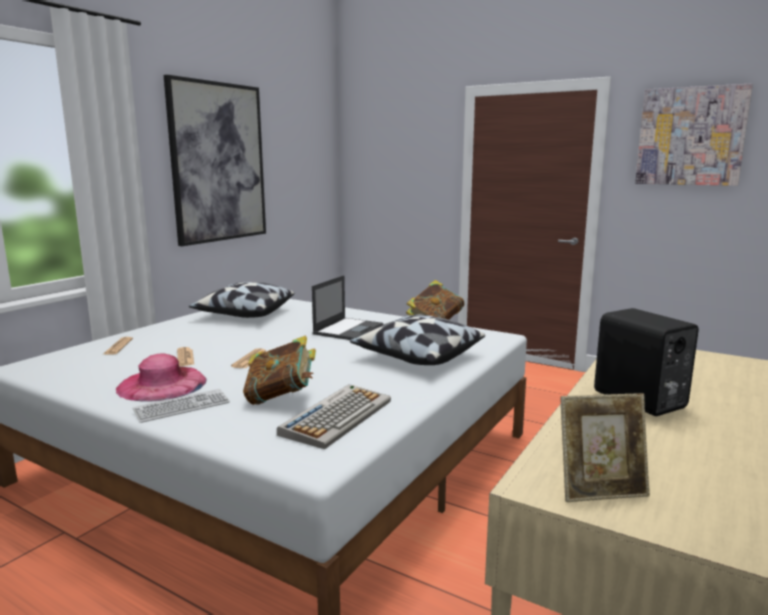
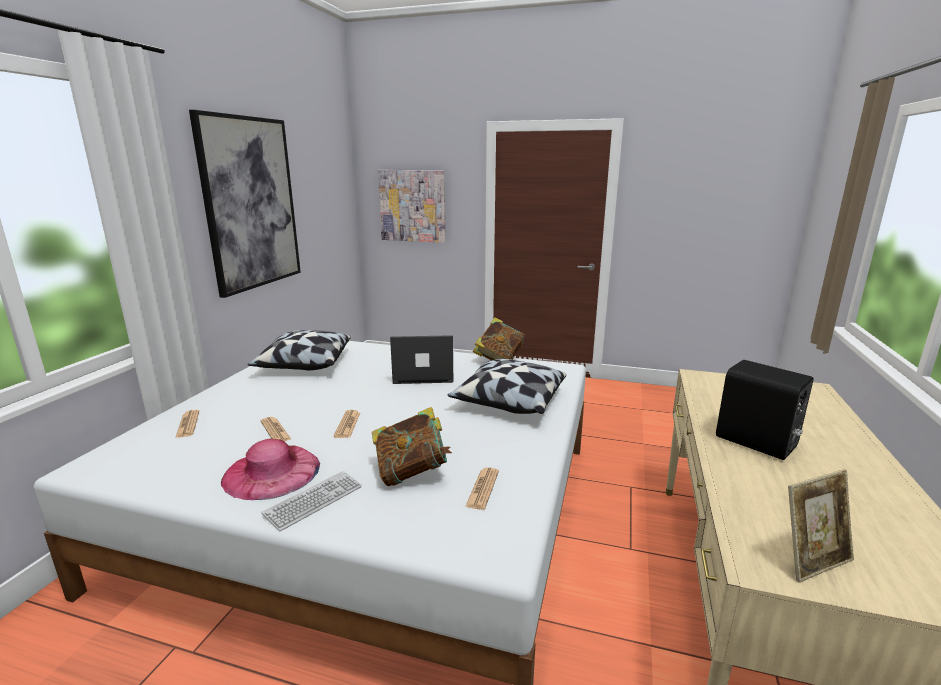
camera: 15 degrees left, 5 degrees up
(337, 416) = (482, 489): keyboard -> newspaper
(348, 329) = (422, 374): laptop -> laptop turned 105 degrees counterclockwise
(690, 136) = (692, 174): picture -> picture (412, 206)

